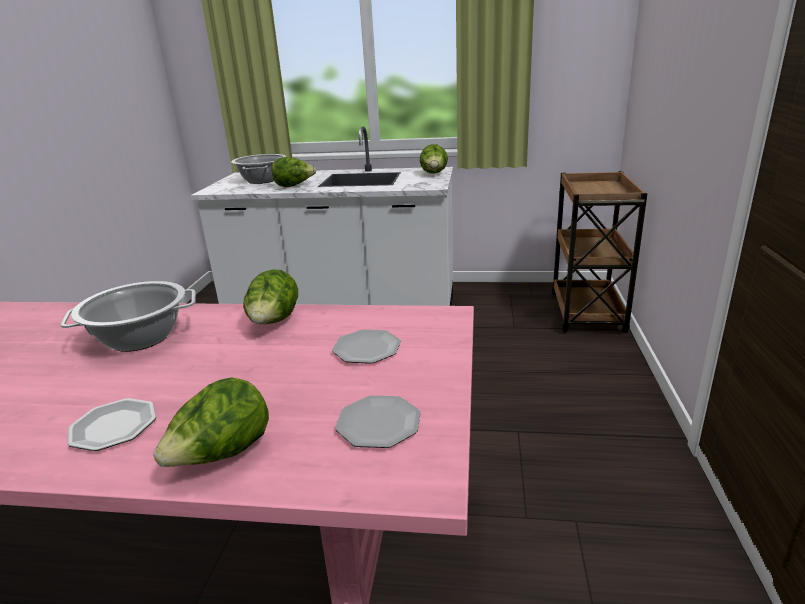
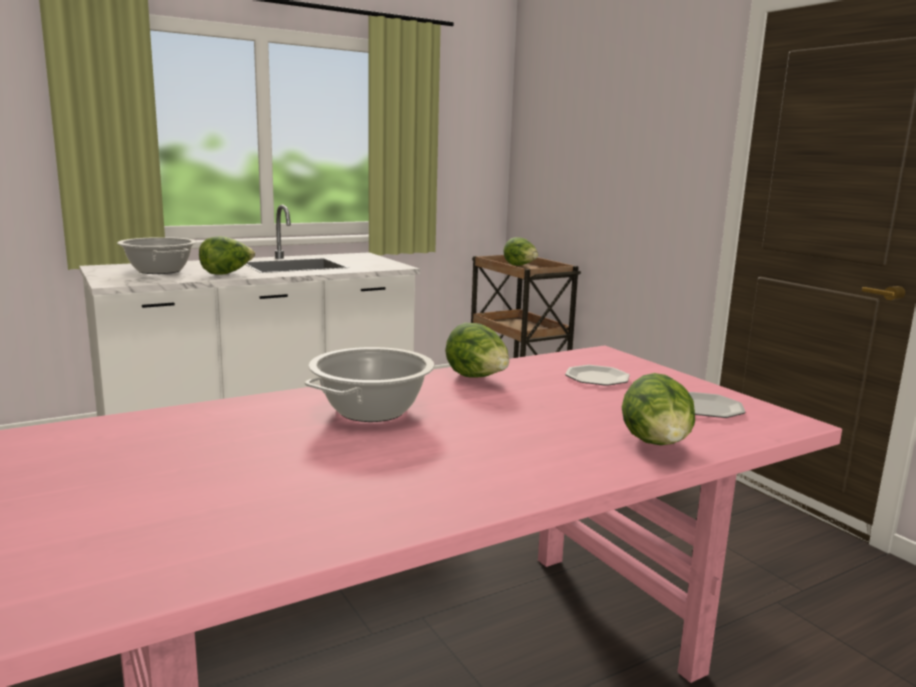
camera: 40 degrees left, 10 degrees down
(114, 427) = (531, 457): plate -> none
(434, 174) = (369, 258): lettuce -> lettuce (520, 266)

